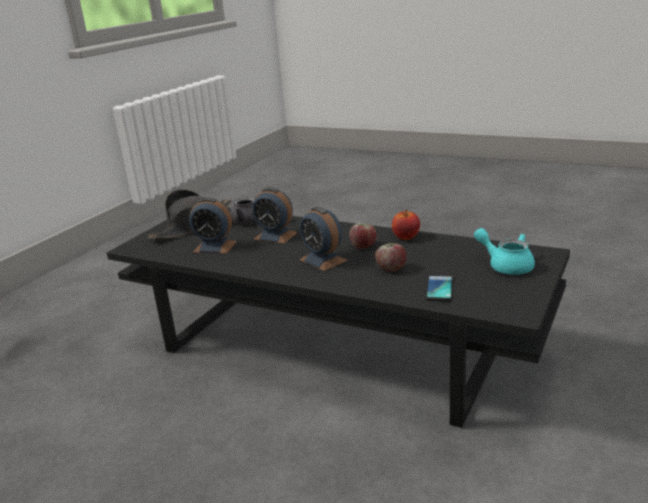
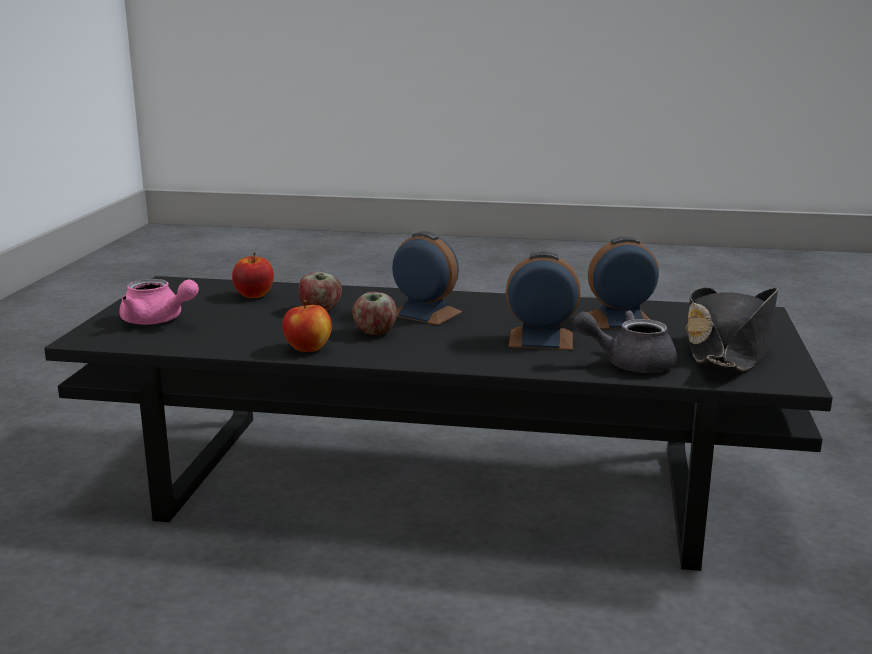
camera: 160 degrees right, 5 degrees down
(439, 288) = (254, 295): phone -> apple
(506, 265) = (158, 321): turquoise teapot -> pink teapot

